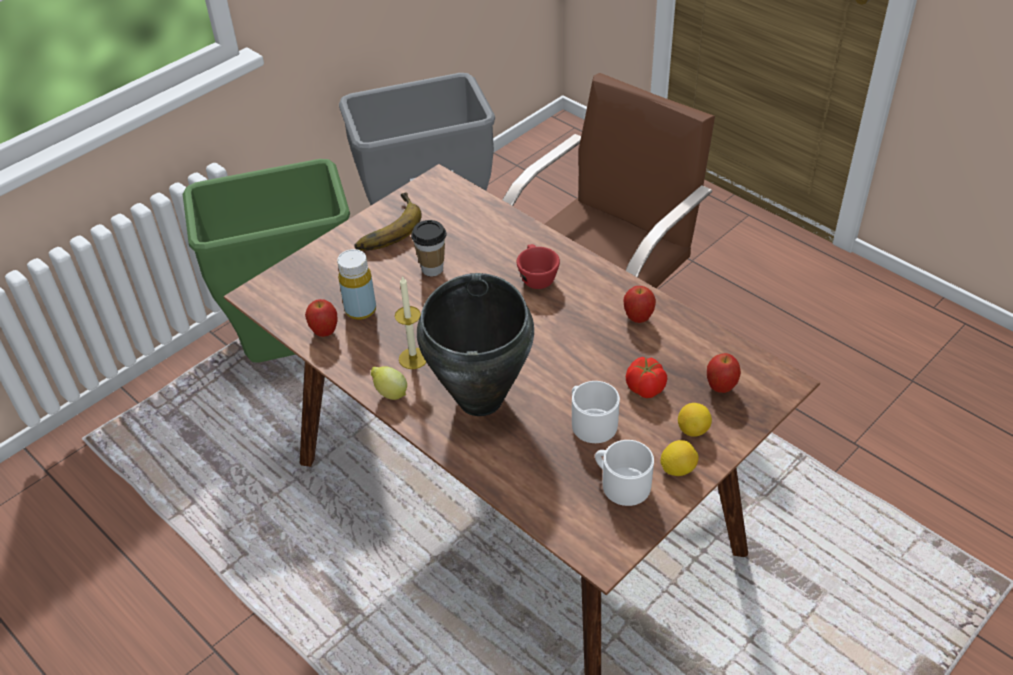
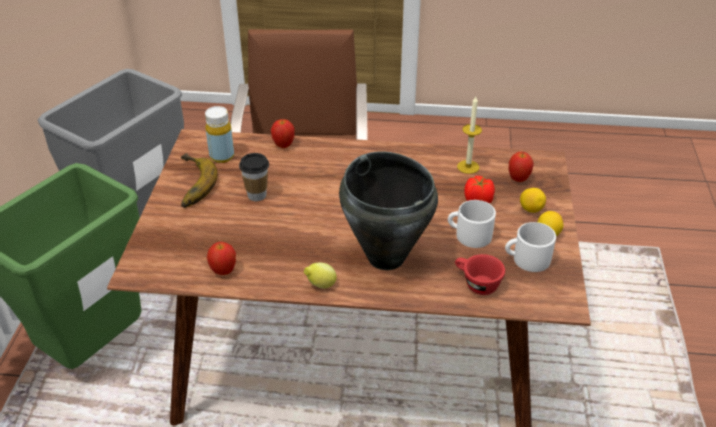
camera: 40 degrees left, 5 degrees down
(360, 310) = (234, 244): yellow bottle -> yellow bottle (222, 156)
(413, 358) = (310, 256): candle -> candle (468, 167)
(536, 276) = (335, 169): red cup -> red cup (476, 284)
(638, 318) = (427, 164): apple -> apple (283, 145)

